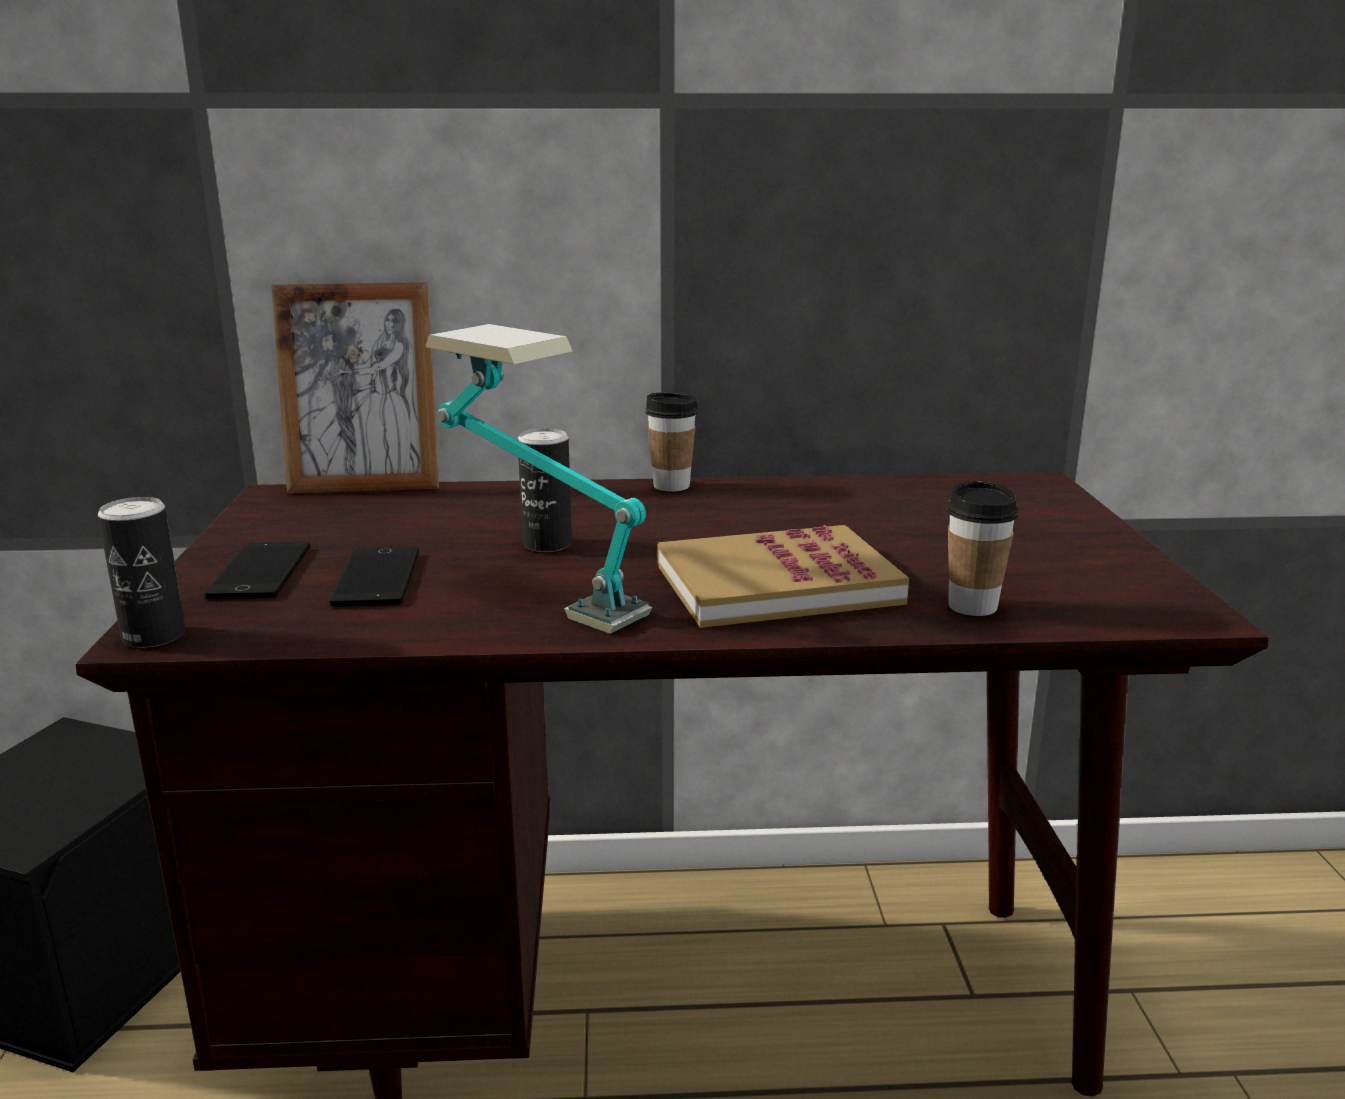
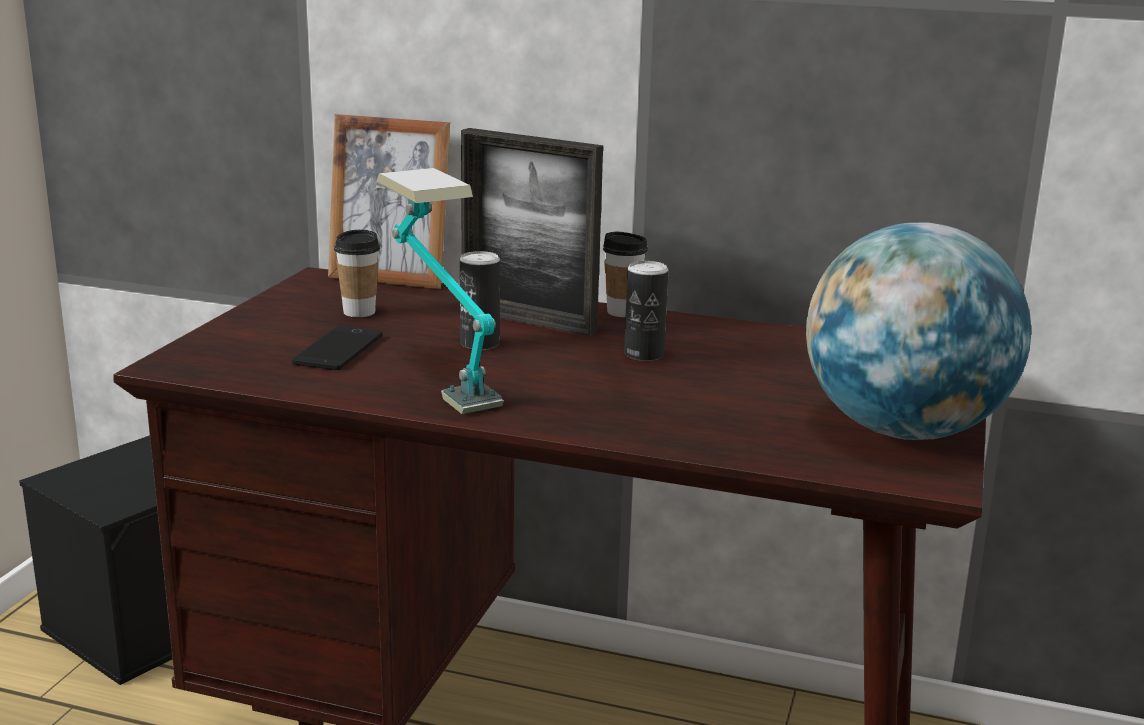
camera: 20 degrees right, 0 degrees up
(154, 636) = (169, 364): can -> can (644, 354)
(260, 572) = (266, 333): phone -> none
(577, 510) = (528, 321): none -> picture frame
(777, 584) = (621, 400): book -> none
(972, 606) = (757, 442): cup -> cup (359, 312)
(1093, 566) = (902, 430): none -> globe

